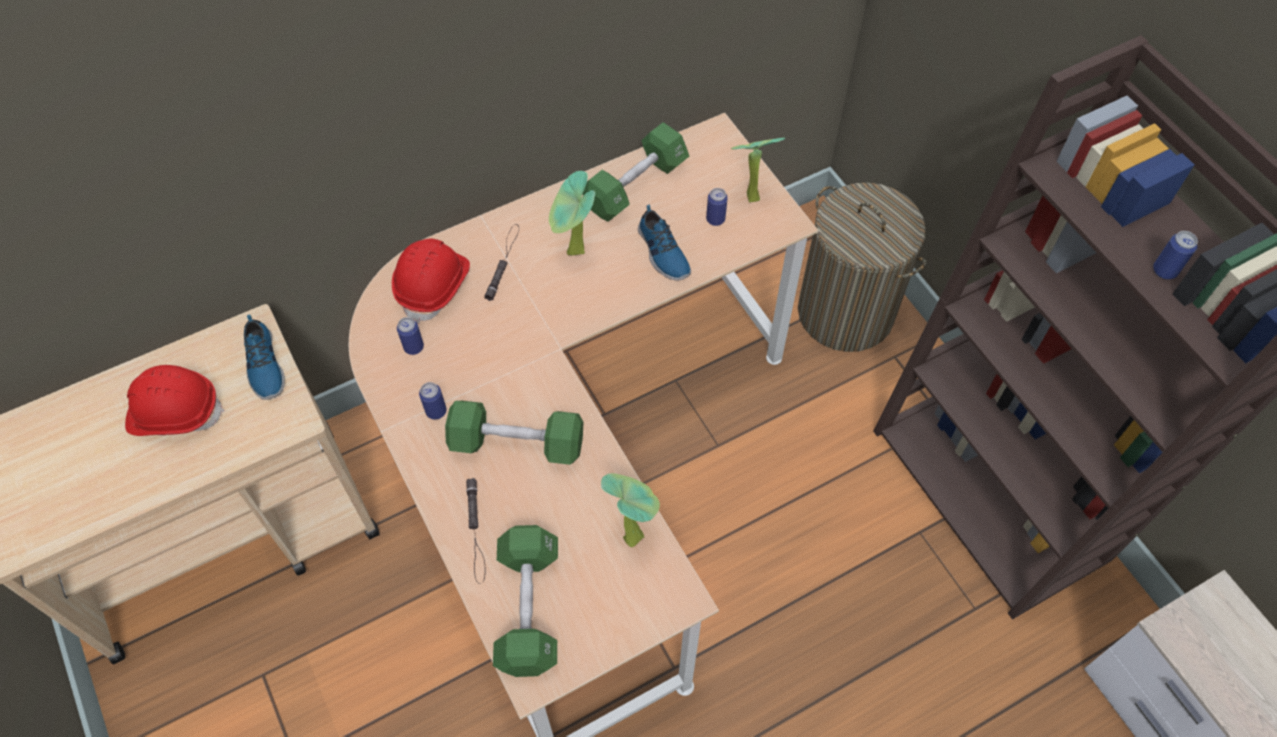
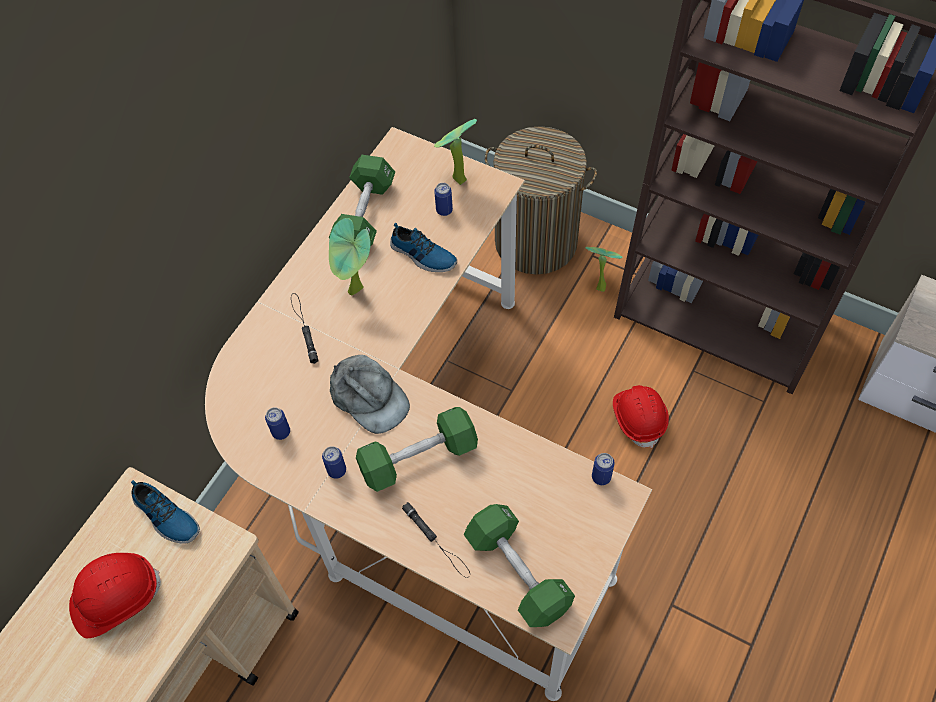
camera: 30 degrees left, 0 degrees up
(434, 286) = (262, 376): red hard hat -> red hard hat (638, 418)
(513, 360) = (368, 397): none -> grey cap
(633, 534) = (554, 472): potted plant -> potted plant (599, 285)
(1164, 271) = (824, 78): can -> can (601, 477)

